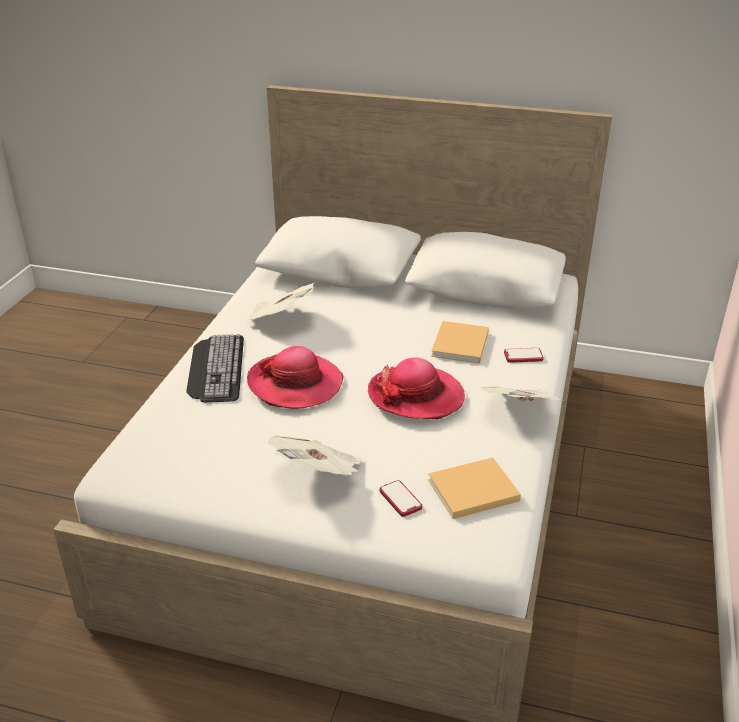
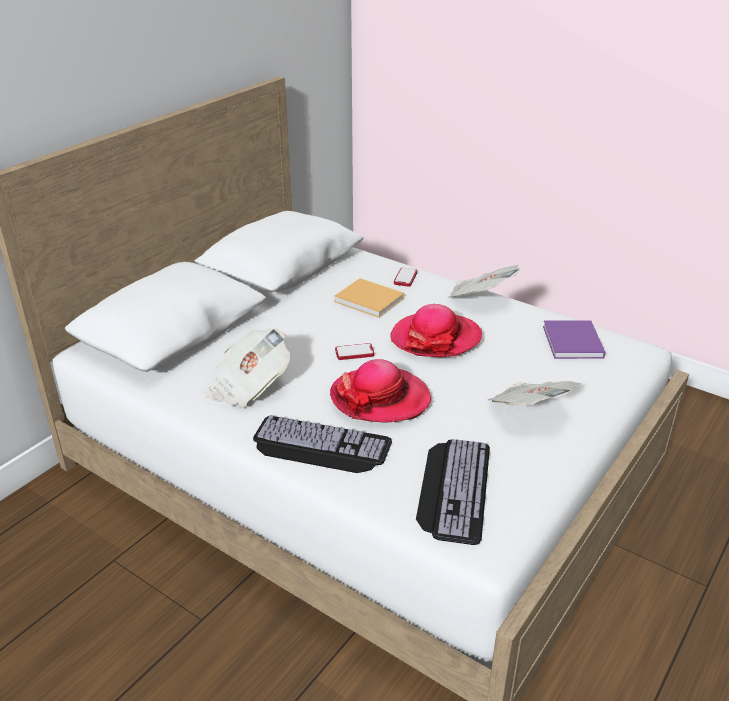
camera: 70 degrees left, 0 degrees up
(184, 444) = (452, 487): none -> keyboard
(400, 499) = (575, 376): phone -> phone (354, 353)
(470, 491) = (573, 343): beige book -> purple book

